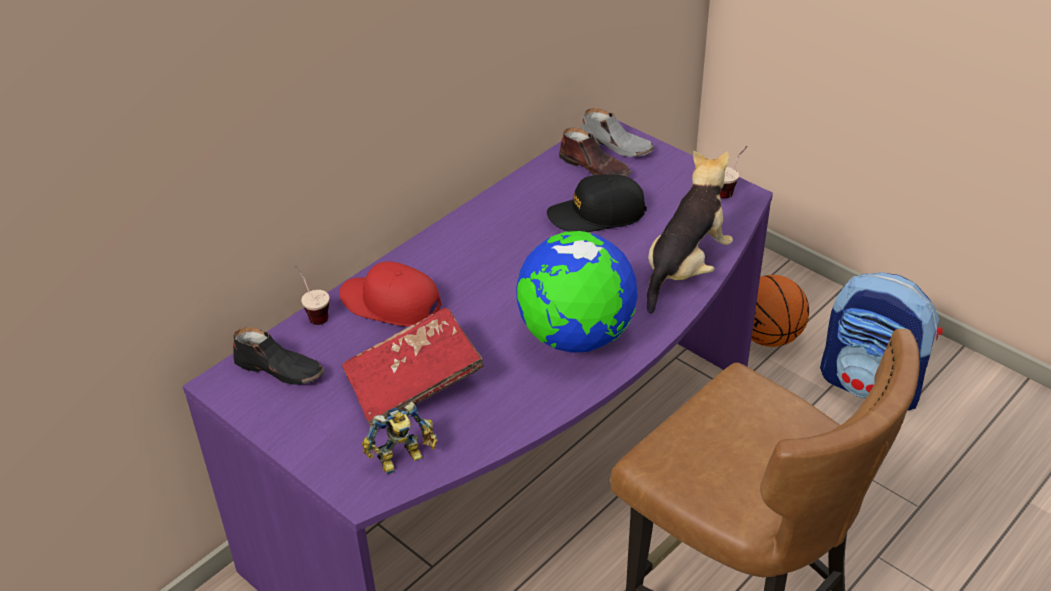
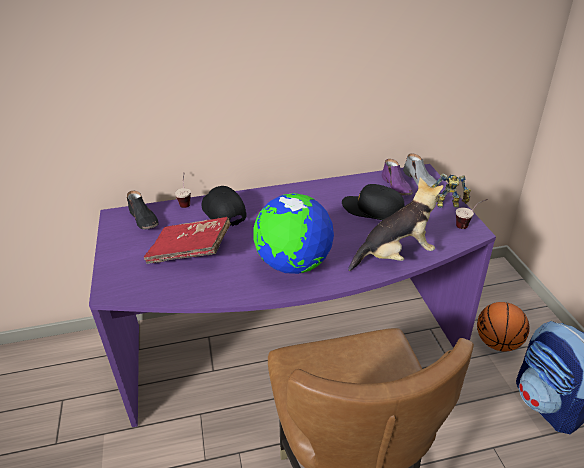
camera: 35 degrees right, 5 degrees down
(391, 304) = (223, 211): red cap -> black cap
(403, 460) = (143, 285): toy robot -> toy robot (448, 205)
(595, 167) = (397, 187): brown shoe -> purple shoe

